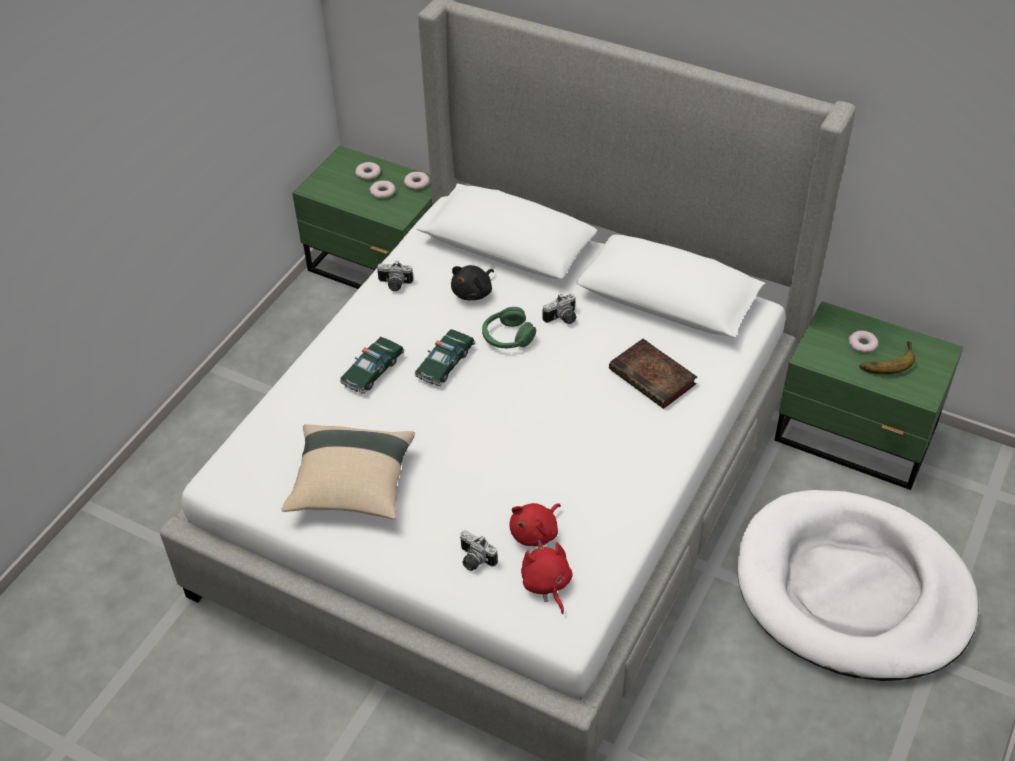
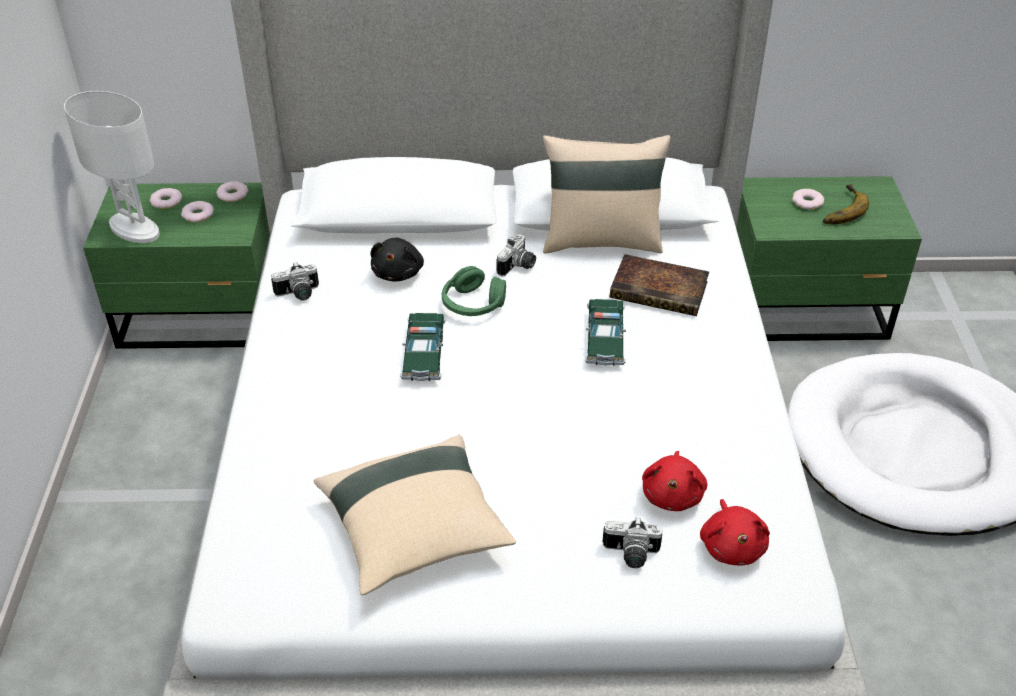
camera: 30 degrees left, 5 degrees down
(332, 189) = (134, 230): none -> white table lamp
(373, 371) = (343, 393): toy car -> toy car (604, 340)
(546, 584) = (732, 546): red plush toy -> red plush toy turned 135 degrees counterclockwise
(642, 319) = (601, 240): none -> beige pillow

